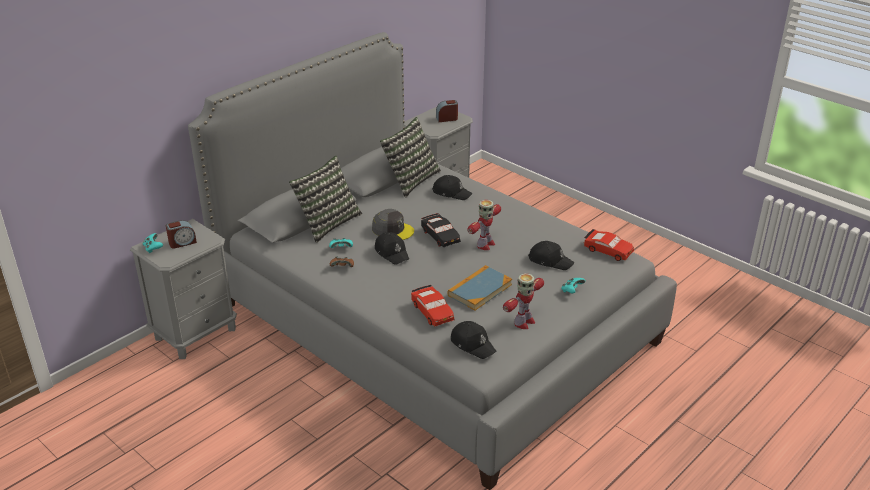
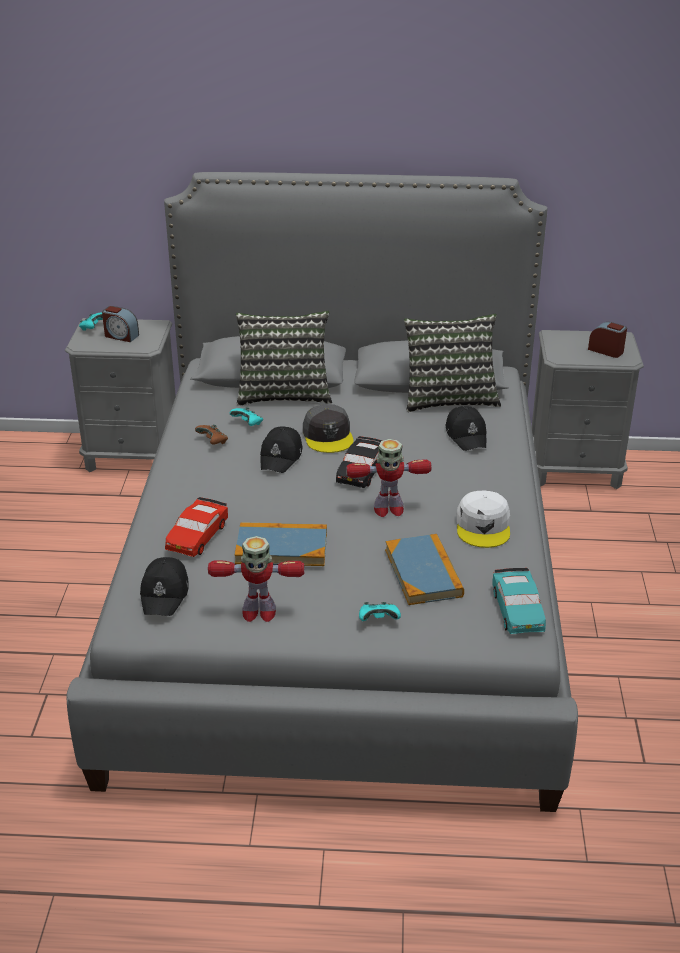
camera: 50 degrees right, 0 degrees up
(534, 227) = (483, 526): none -> white cap
(550, 260) = (423, 573): black cap -> book
(608, 250) = (518, 610): red toy car -> turquoise toy car

